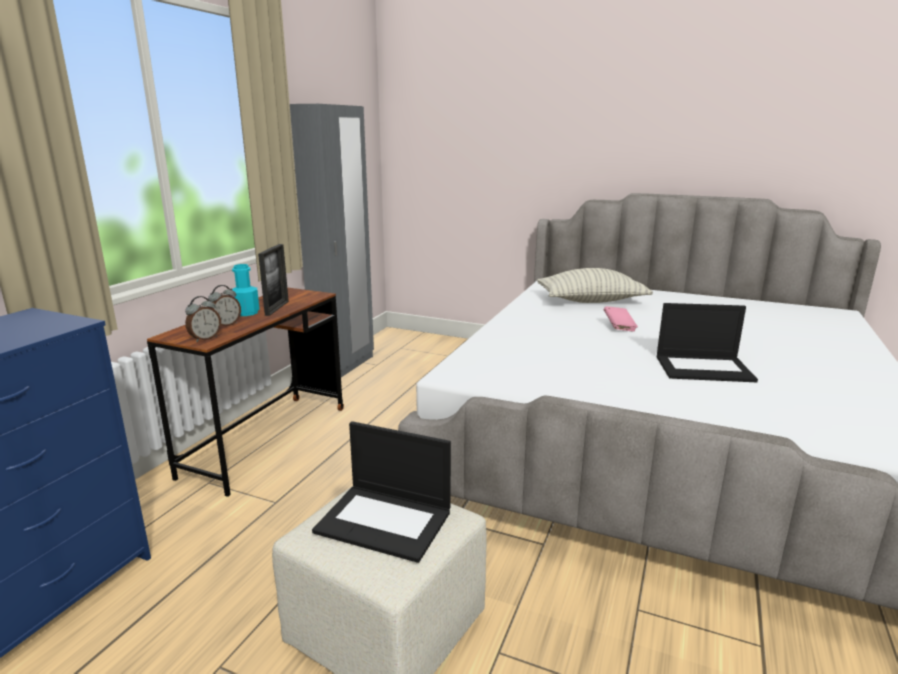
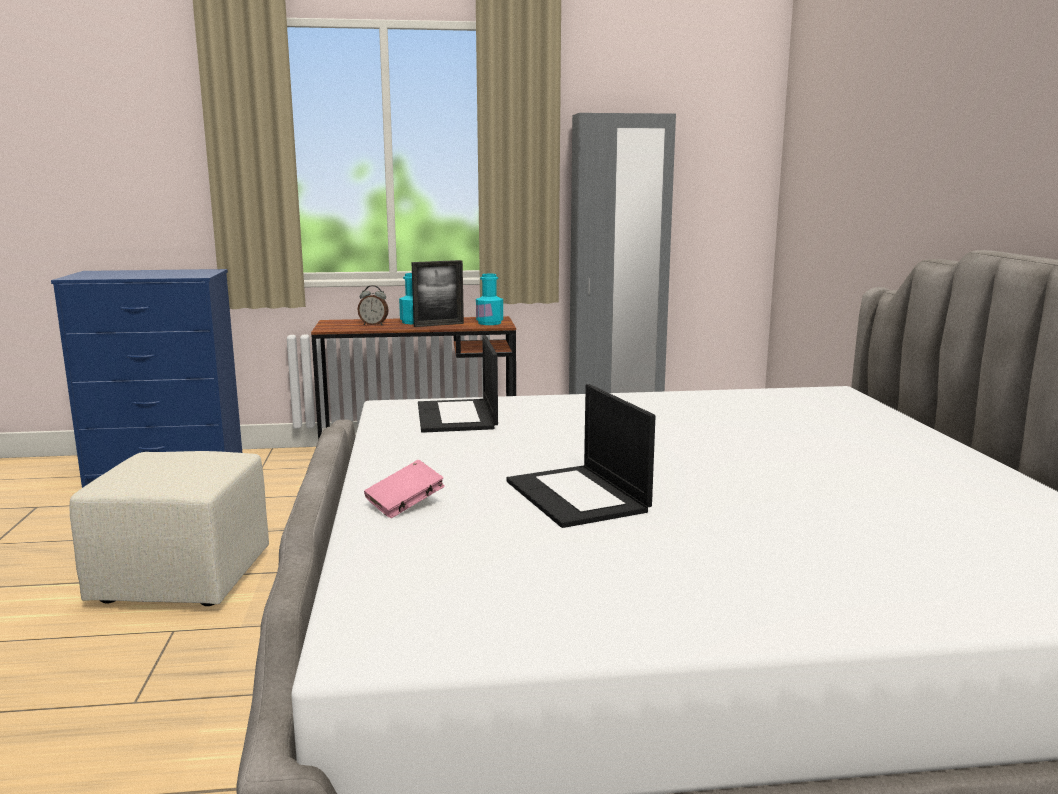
camera: 60 degrees right, 5 degrees down
(205, 338) = (334, 327): alarm clock -> none
(303, 295) = (489, 323): none -> turquoise bottle
(385, 521) = (171, 467): laptop -> laptop (457, 416)
(591, 301) = (787, 418): pillow -> none
(619, 327) = (685, 442): pink book -> pink book (405, 505)

